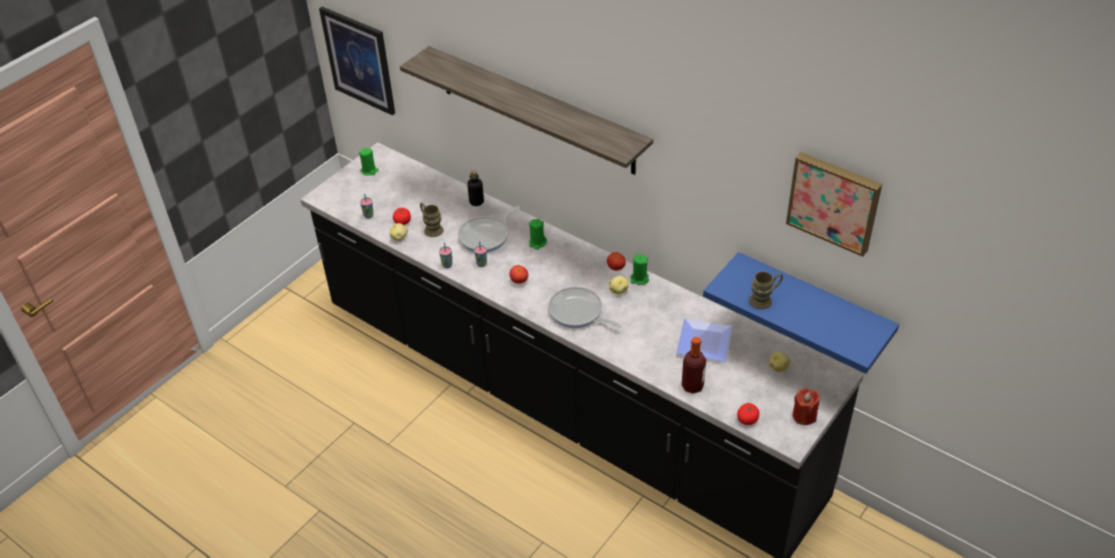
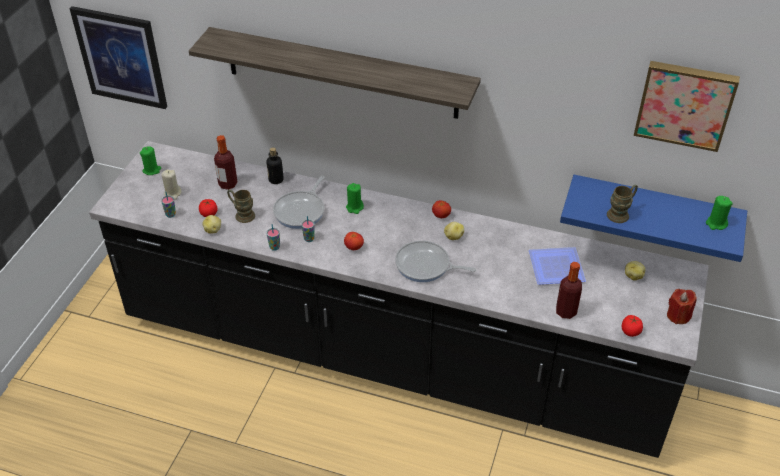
camera: 20 degrees left, 0 degrees up
(378, 196) = (172, 193): none -> beige candle
(431, 197) = (228, 184): none -> bottle
(639, 279) = (468, 222): green candle -> green candle (716, 224)

